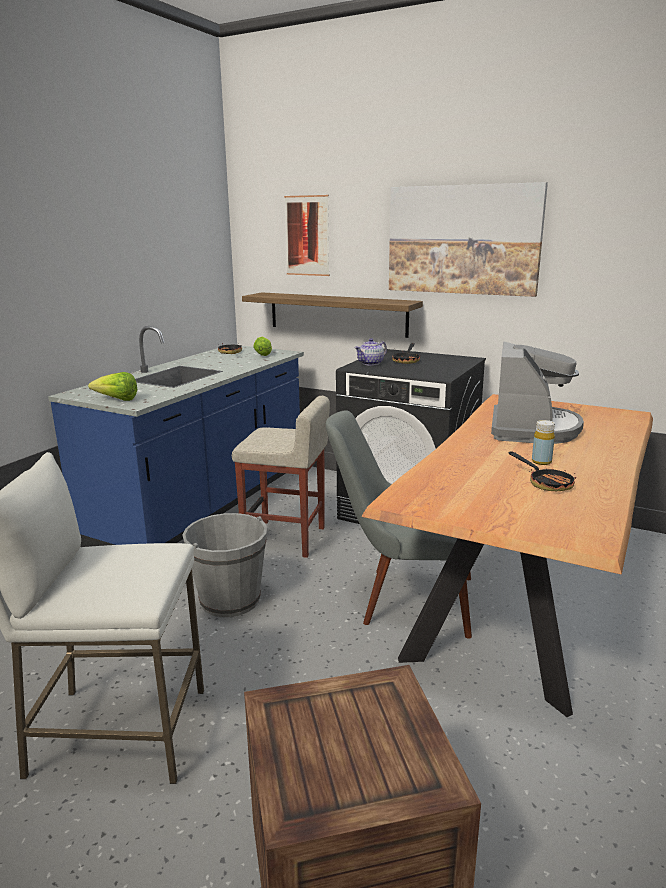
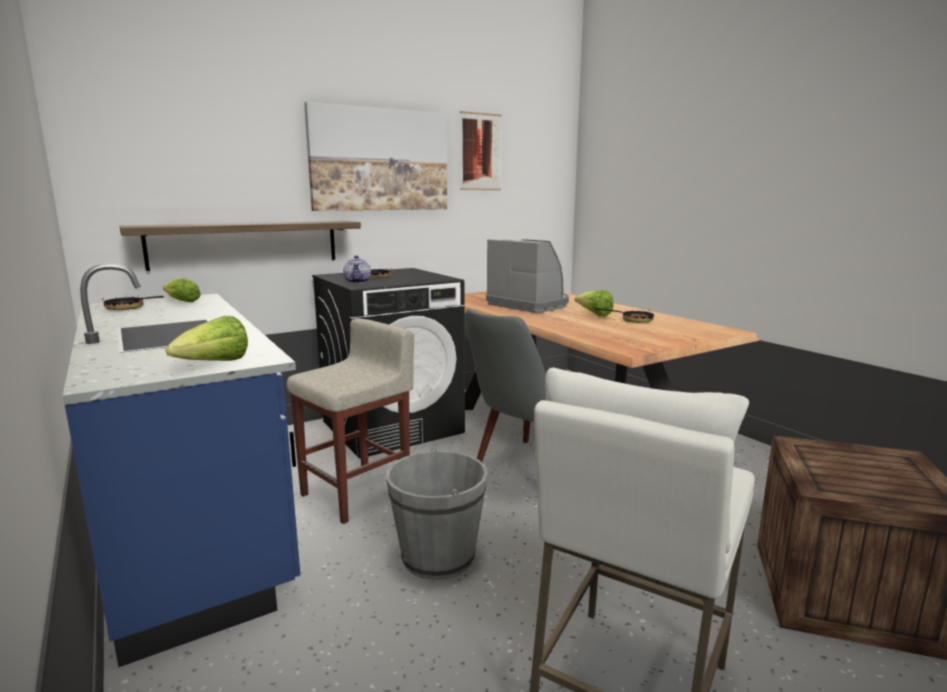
camera: 60 degrees left, 5 degrees down
(307, 236) = (192, 150): picture -> picture (480, 152)
(541, 462) = (594, 314): yellow bottle -> lettuce

